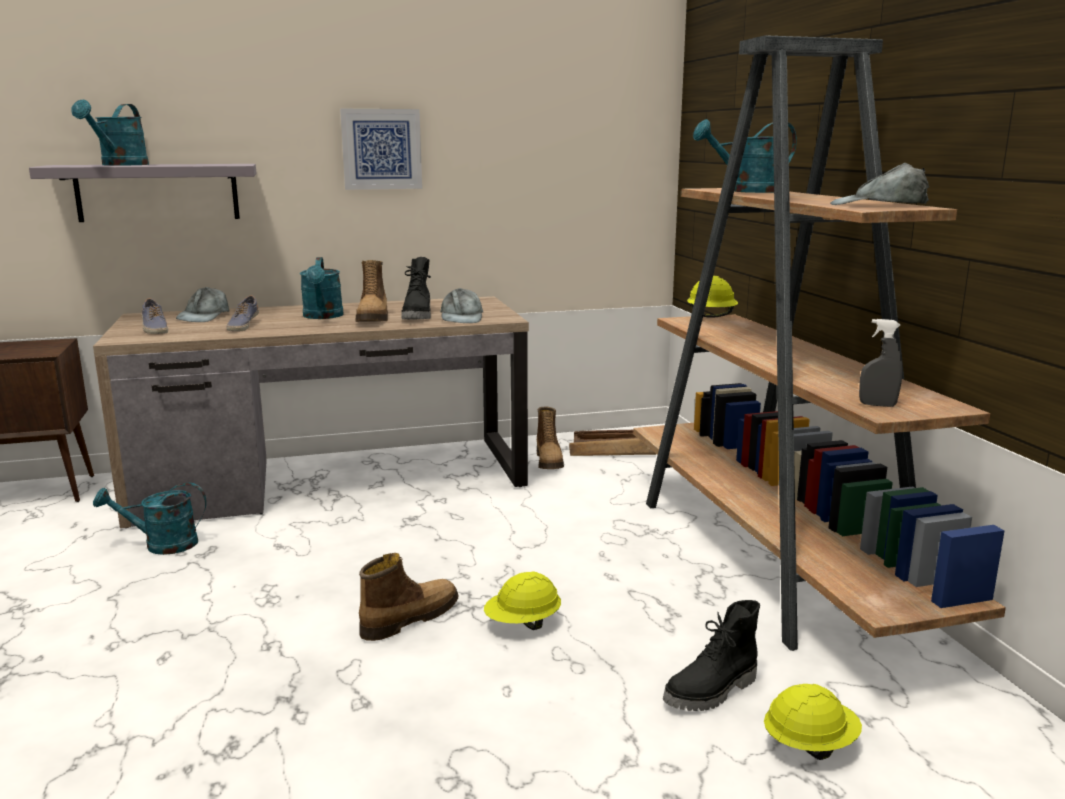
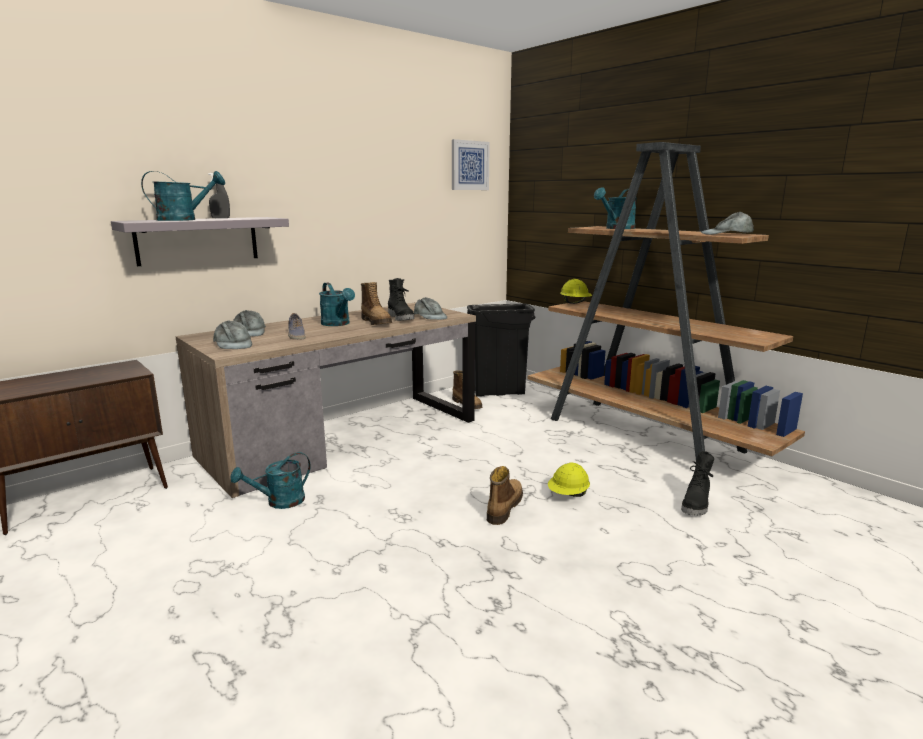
camera: 25 degrees left, 0 degrees up
(120, 165) = (184, 220): turquoise watering can -> turquoise watering can turned 90 degrees counterclockwise
(154, 329) = (233, 344): shoe -> grey cap
(381, 149) = (348, 205): picture -> picture (469, 165)
(619, 451) = (499, 393): crate -> black trash can
(809, 745) = (763, 516): yellow hard hat -> none
(877, 405) = (746, 338): grey spray bottle -> grey spray bottle (220, 218)

